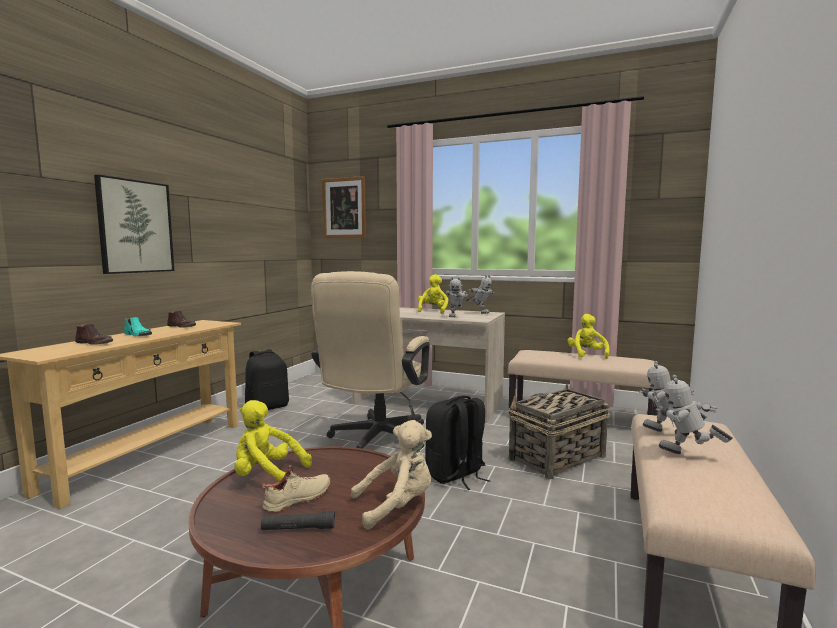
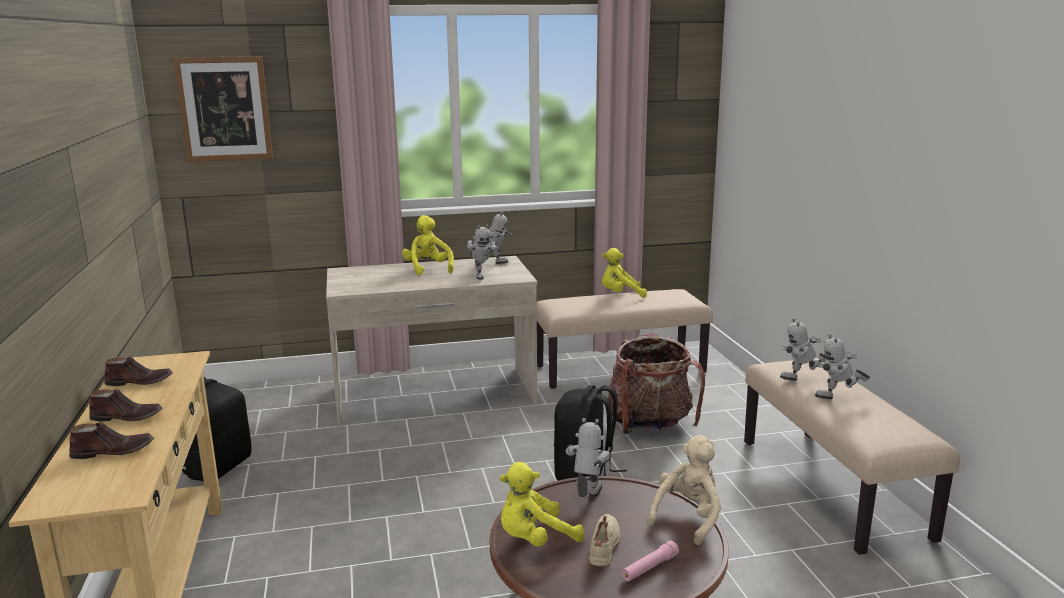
camera: 35 degrees left, 10 degrees up
(135, 226) = (47, 231): picture -> none
(138, 335) = (127, 417): turquoise shoe -> brown shoe
(298, 528) = (649, 568): black flashlight -> pink flashlight
(348, 465) = (587, 499): none -> toy robot
(375, 441) = (447, 467): beige office chair -> none
(556, 458) = (650, 425): basket -> backpack
(586, 354) = (620, 295): yellow plush toy -> yellow plush toy turned 60 degrees counterclockwise

